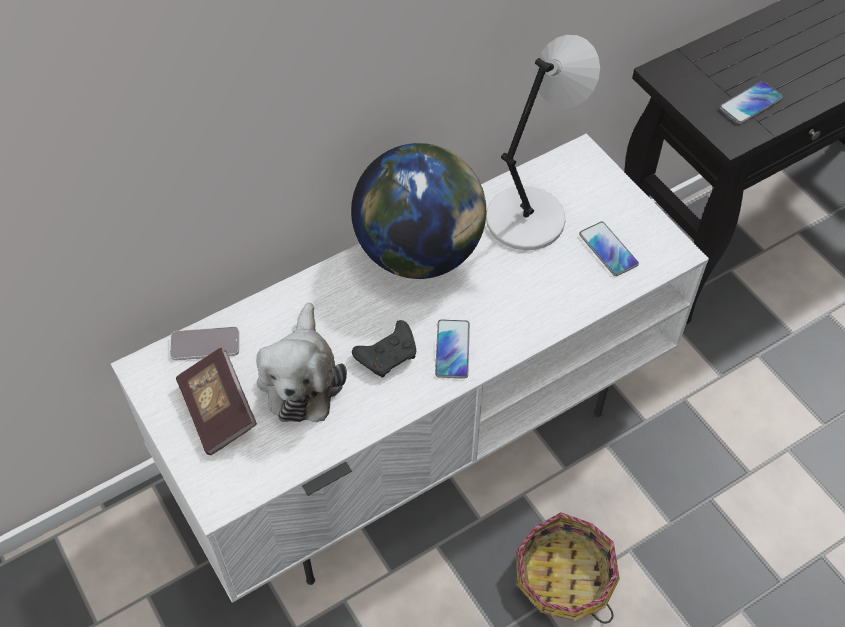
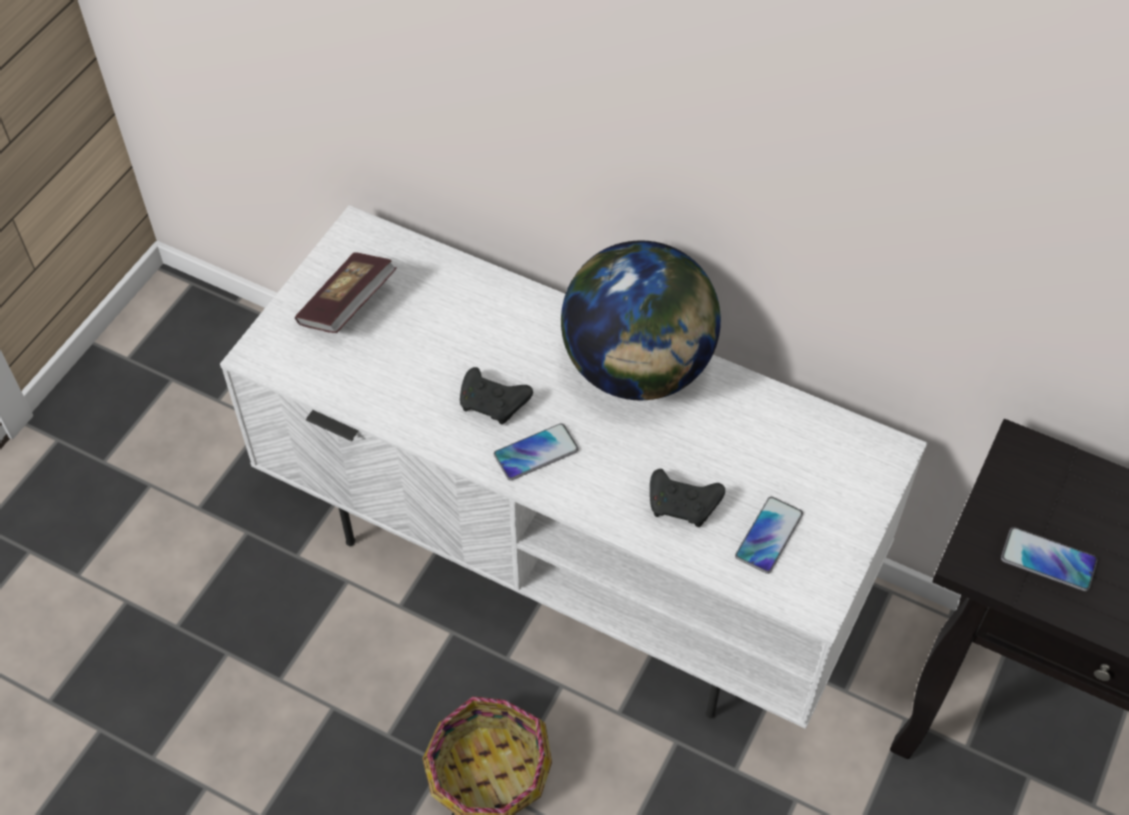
camera: 60 degrees right, 0 degrees up
(205, 344) = (412, 258): phone -> none
(302, 378) = (422, 348): plush toy -> none
(528, 216) = (759, 441): grey table lamp -> none
(554, 283) = (684, 504): none -> black game controller

